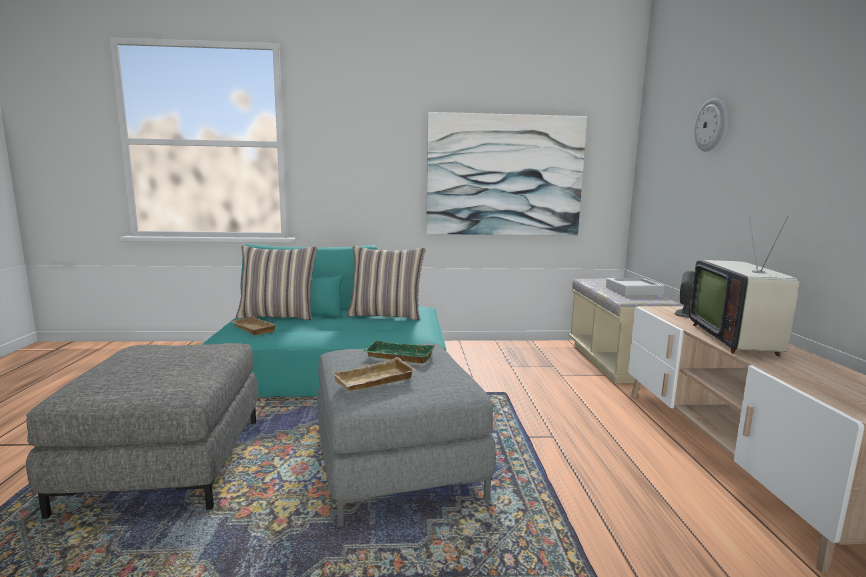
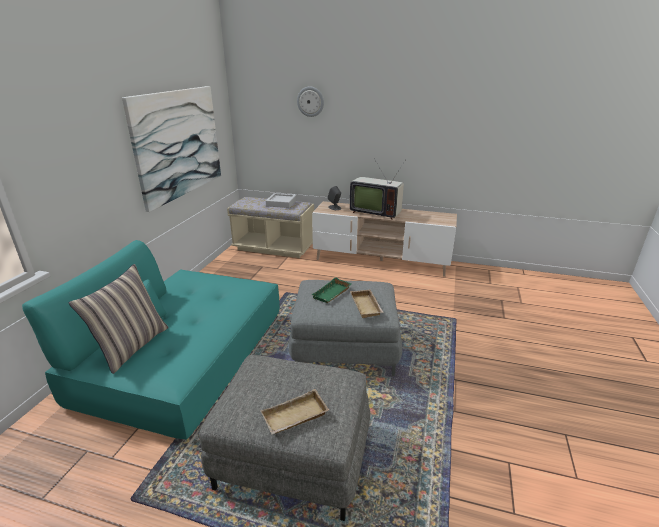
camera: 70 degrees left, 15 degrees up
(252, 329) = (166, 362): beige tray -> beige tray (295, 417)
(386, 315) = (191, 291): pillow -> none

